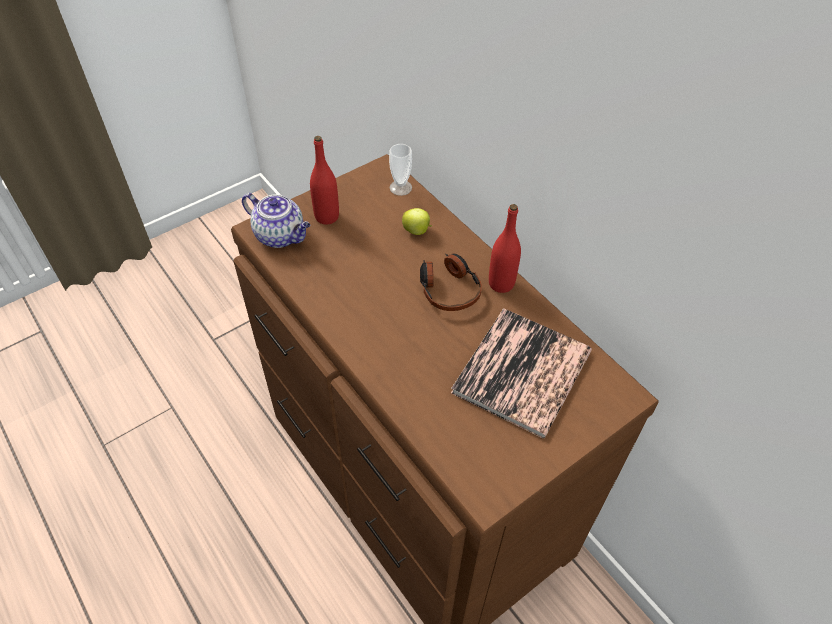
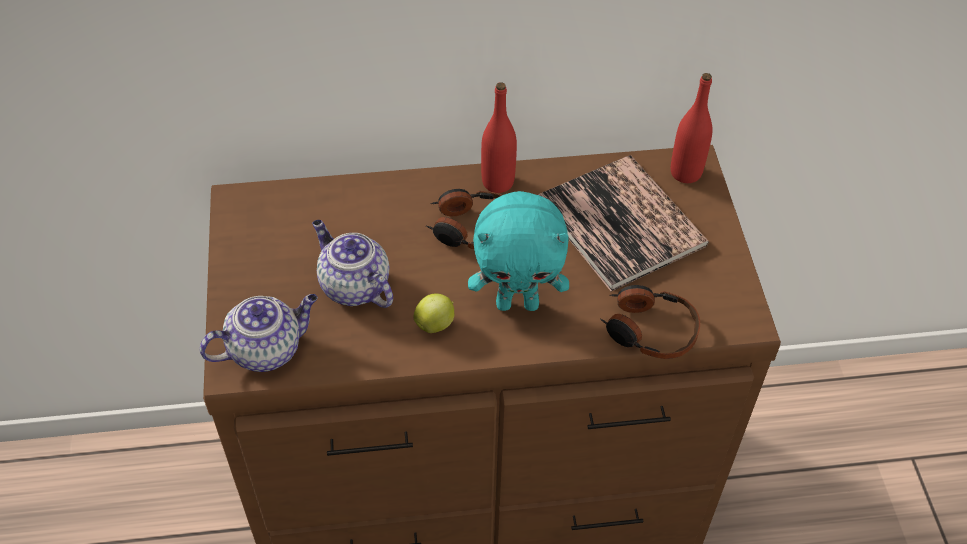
camera: 60 degrees left, 0 degrees up
(327, 216) = (272, 289): red bottle -> red bottle (685, 173)
(355, 252) = (353, 286): none -> teapot
(400, 188) = (283, 198): cup -> none
(401, 342) = (518, 303): none -> turquoise plush toy
(417, 231) = (366, 215): apple -> apple (435, 324)
(431, 432) = (648, 330): none -> headphones

